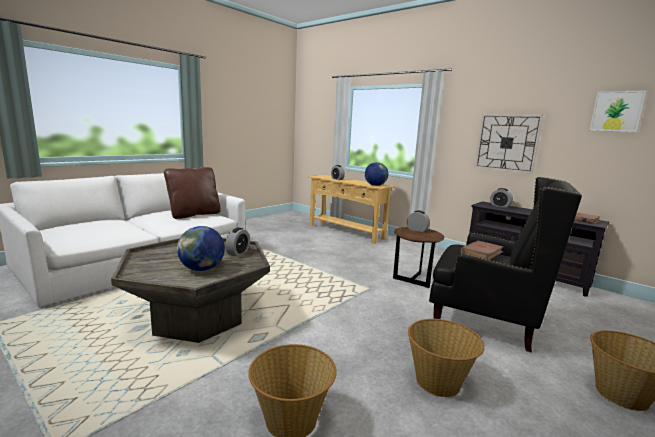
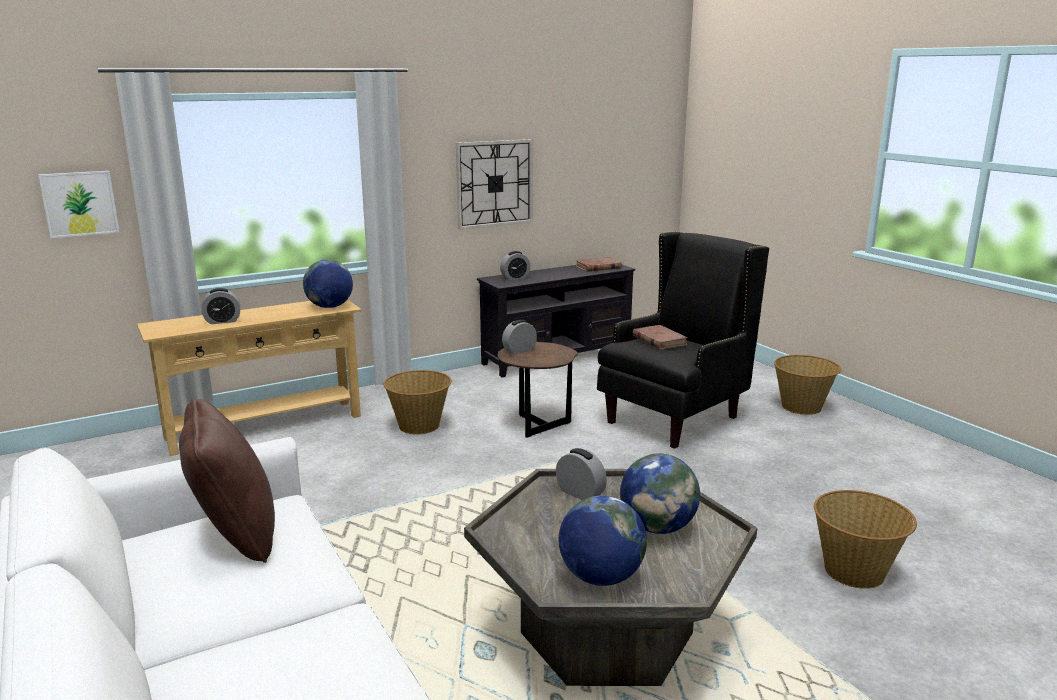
camera: 70 degrees left, 5 degrees up
(152, 260) = (600, 577): none -> globe
(439, 382) = (786, 476): basket -> basket (419, 425)
(616, 111) = (598, 130): picture -> picture (80, 203)

